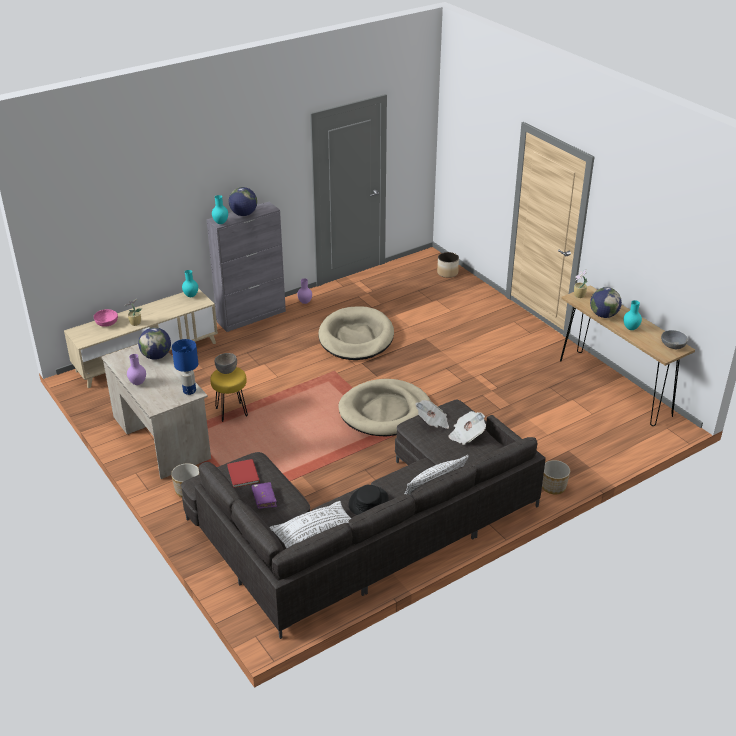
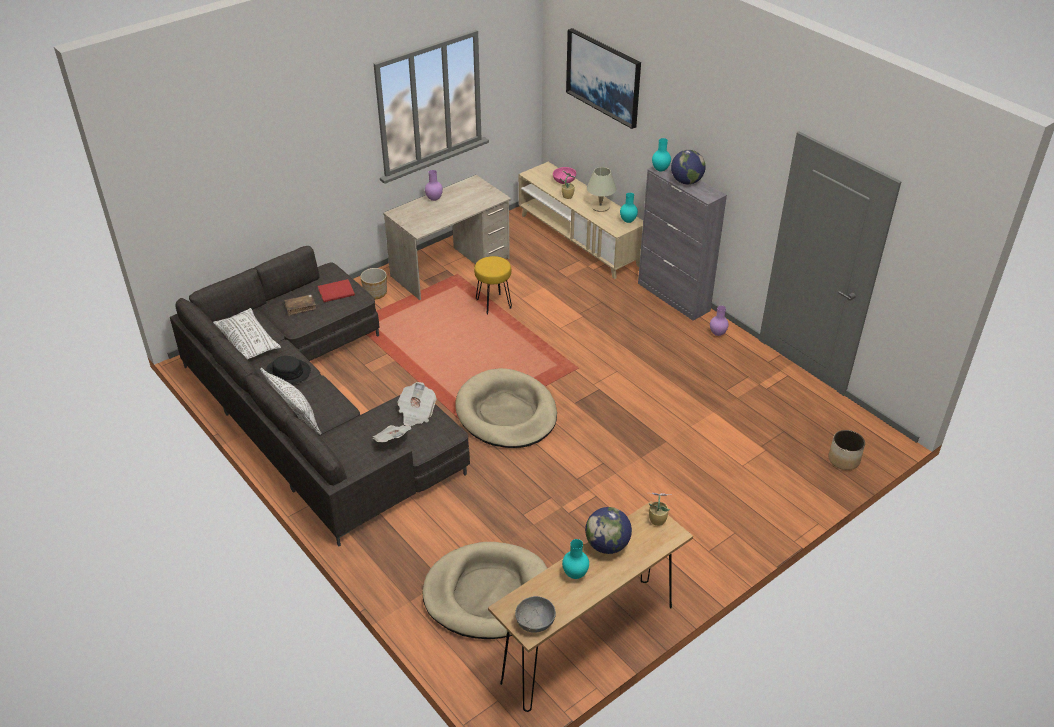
camera: 85 degrees right, 5 degrees up
(116, 200) = (604, 77): none -> picture
(156, 356) = (478, 202): globe -> none
(161, 307) = (600, 206): none -> beige table lamp
(190, 391) = (423, 228): blue table lamp -> none
(227, 371) = (499, 263): grey bowl -> none
(264, 499) = (300, 307): purple book -> brown book
(356, 337) = (652, 381): beige dog bed -> beige dog bed (488, 594)
(553, 487) = (372, 562): planter -> none

